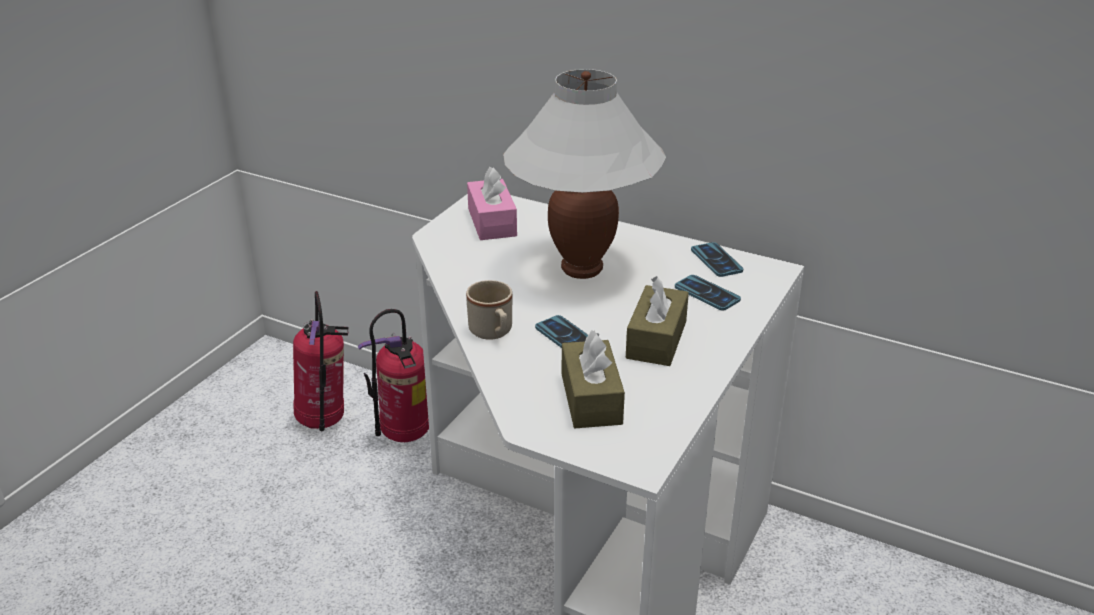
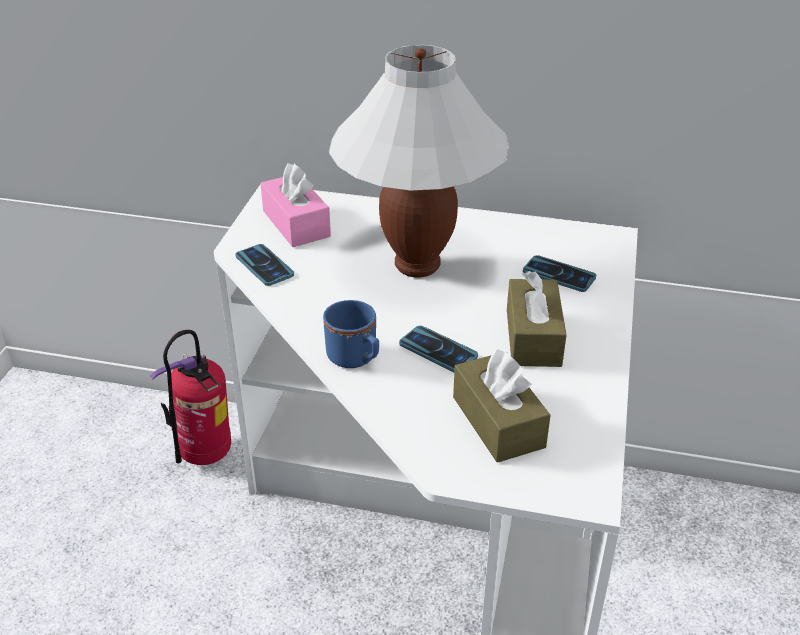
camera: 15 degrees left, 5 degrees up
(325, 422) = (112, 456): fire extinguisher -> none
(493, 333) = (356, 359): beige mug -> blue mug
(716, 260) = (550, 235): phone -> phone (264, 266)

